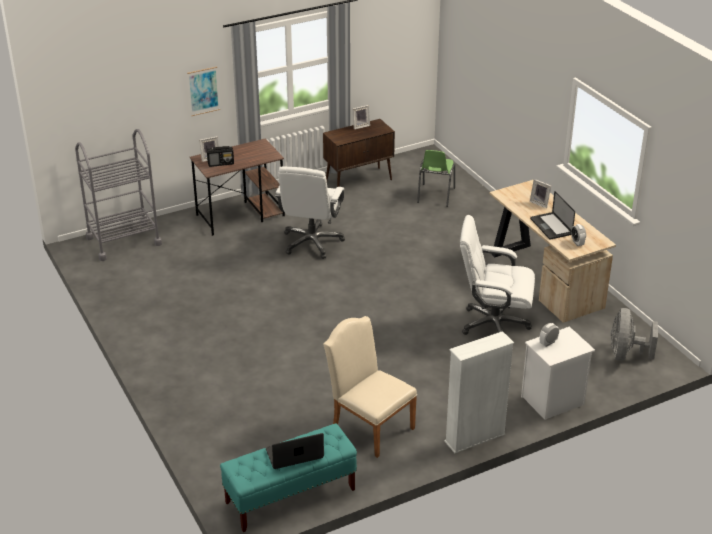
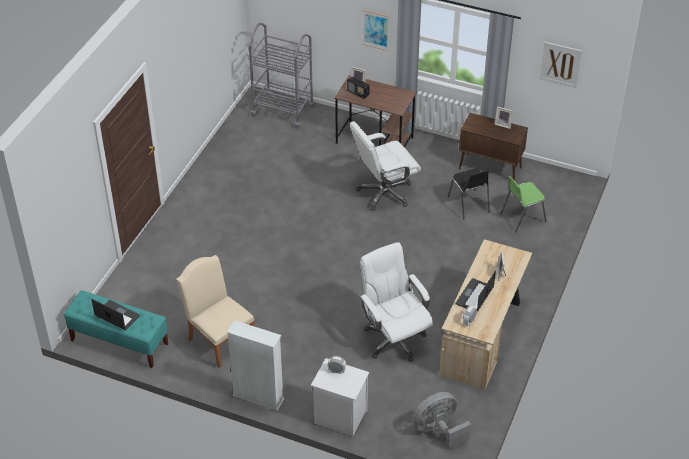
camera: 50 degrees right, 10 degrees up
(369, 425) = (219, 339): beige chair -> beige chair turned 45 degrees counterclockwise
(385, 211) = (468, 205): none -> black chair
(392, 37) = (560, 64): none -> picture

